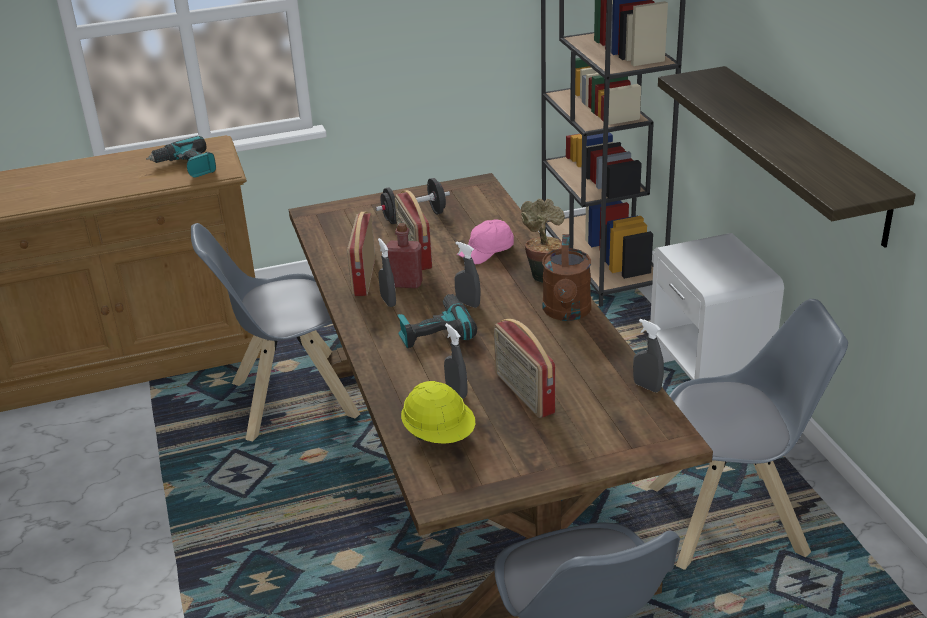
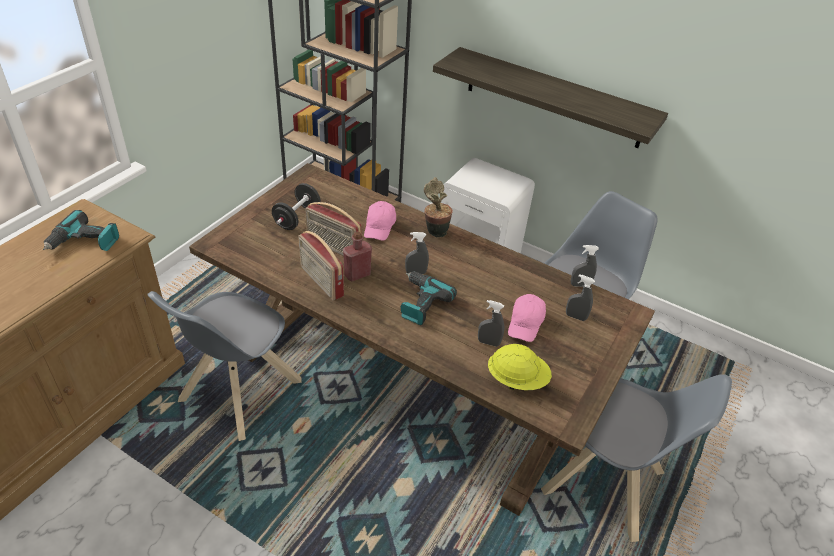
camera: 45 degrees left, 10 degrees up
(388, 301) = (362, 294): grey spray bottle -> grey spray bottle (575, 317)
(523, 394) = (525, 323): radio -> pink cap
(567, 313) = (480, 253): brown watering can -> none

